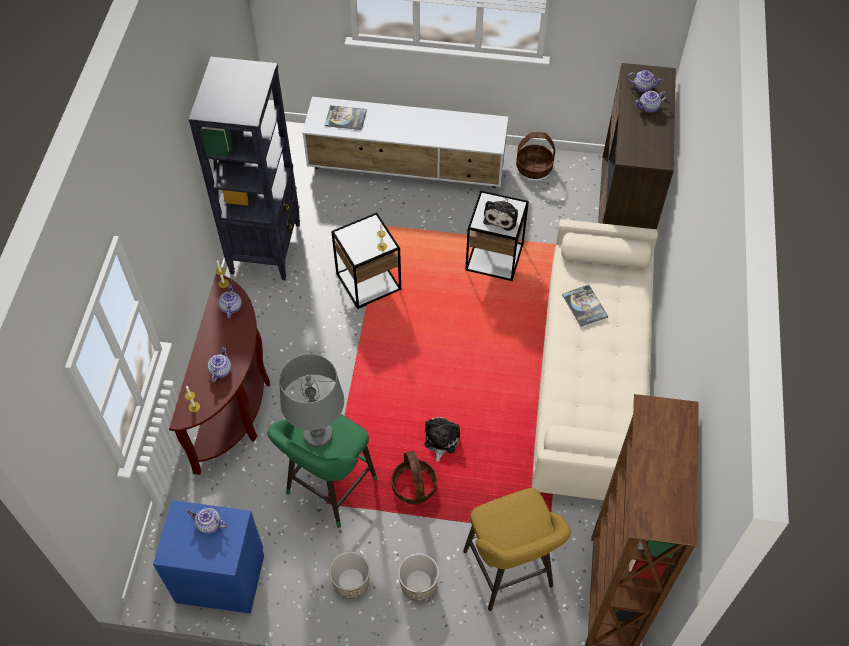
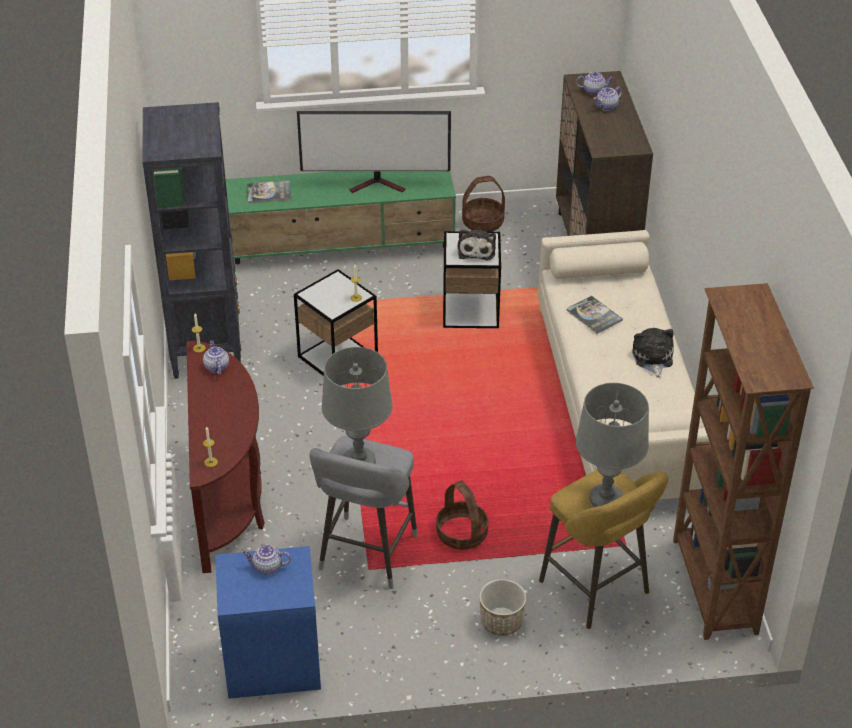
camera: 15 degrees left, 15 degrees down
(220, 370) = (227, 424): teapot -> none
(328, 490) = (366, 557): green stool -> grey stool
(351, 582) = (425, 636): planter -> none
(407, 168) = (342, 247): white tv stand -> green tv stand
(440, 441) = (475, 487): plush toy -> plush toy (652, 358)
(441, 128) = (379, 185): none -> television
(517, 527) = (606, 499): none -> grey table lamp

